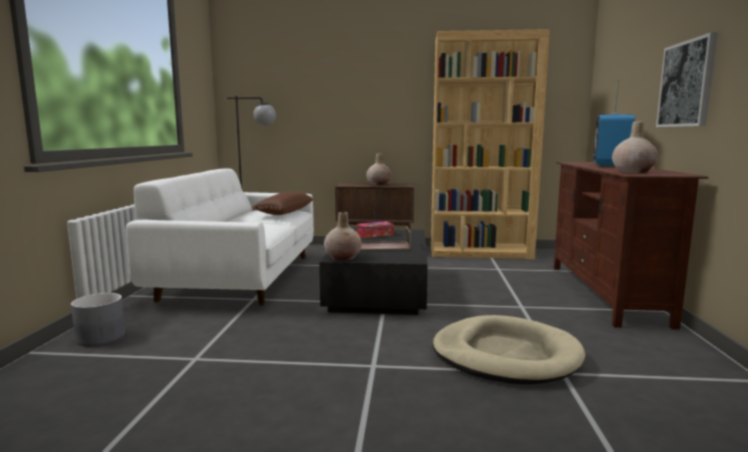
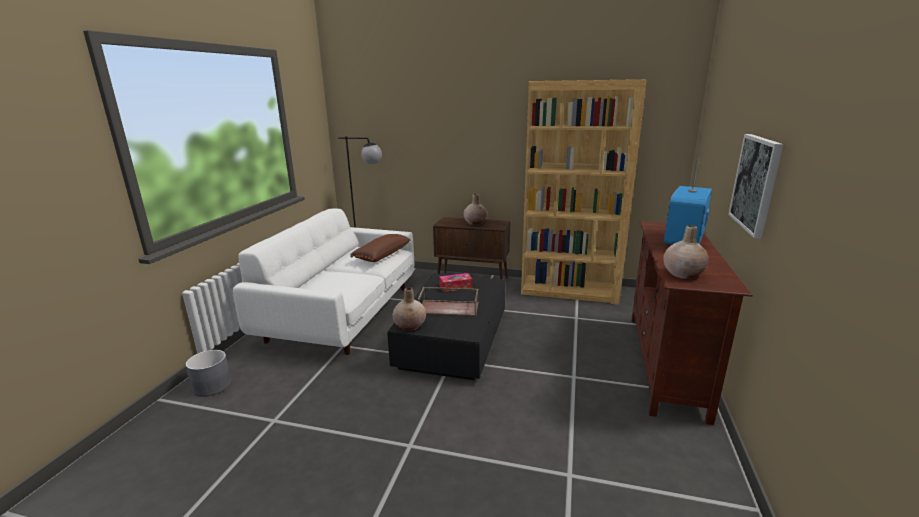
camera: 10 degrees right, 10 degrees up
(505, 355) = (528, 444): beige dog bed -> none

